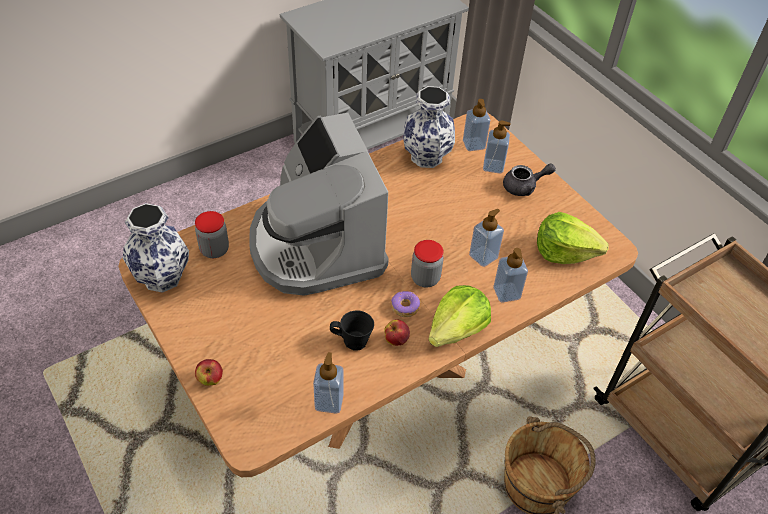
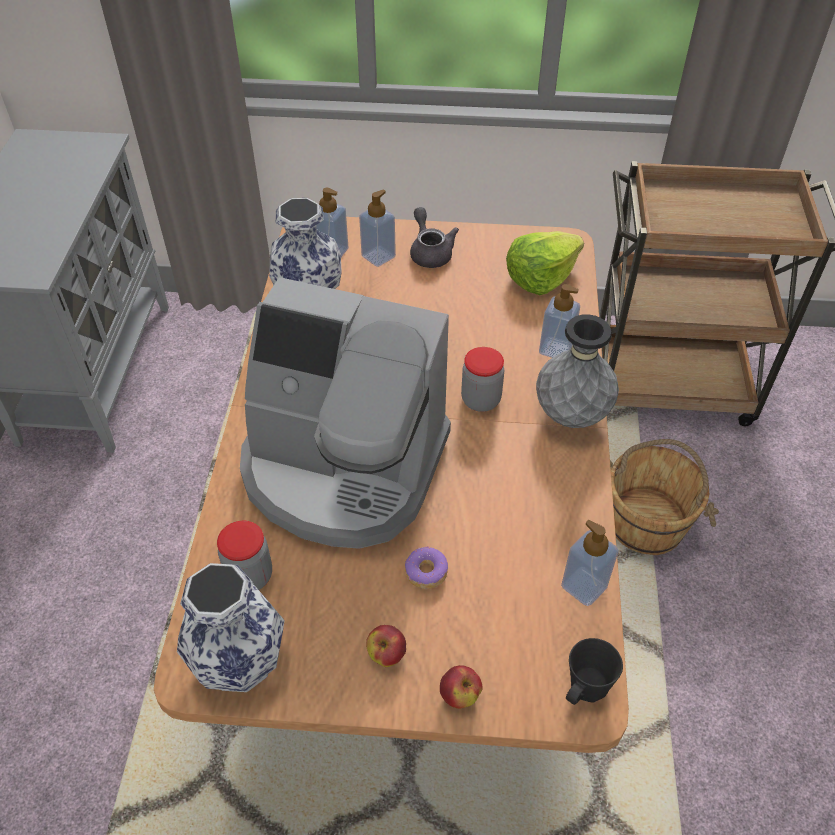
camera: 50 degrees left, 0 degrees up
(353, 341) = (515, 513): black mug -> black mug (586, 687)
(396, 340) = (544, 474): apple -> apple (386, 654)
(404, 307) = (505, 441): donut -> donut (426, 572)
(457, 329) = (571, 415): lettuce -> grey vase
(483, 256) = (493, 337): soap dispenser -> none
(524, 187) = (430, 252): grey teapot -> grey teapot turned 45 degrees counterclockwise

